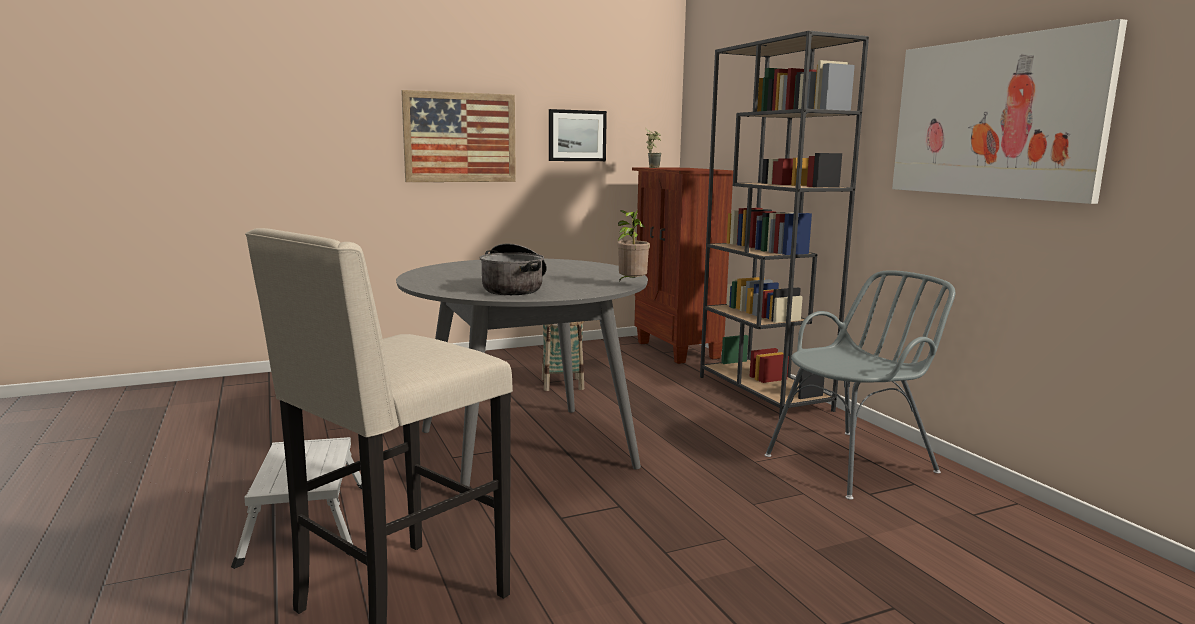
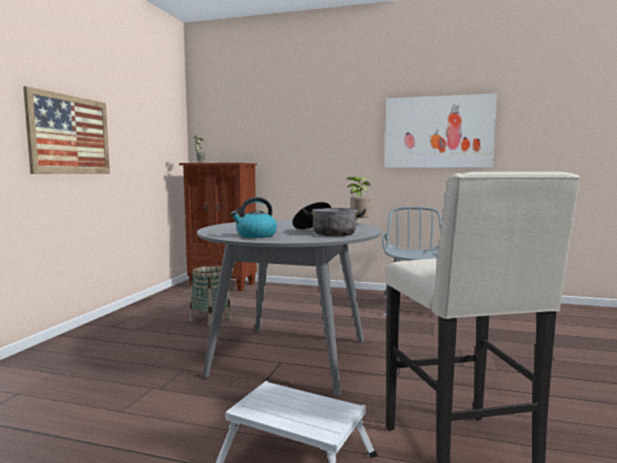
camera: 50 degrees left, 5 degrees down
(443, 277) = (256, 235): none -> kettle
(577, 135) = (140, 139): picture -> none
(764, 393) = (315, 292): bookcase -> none

